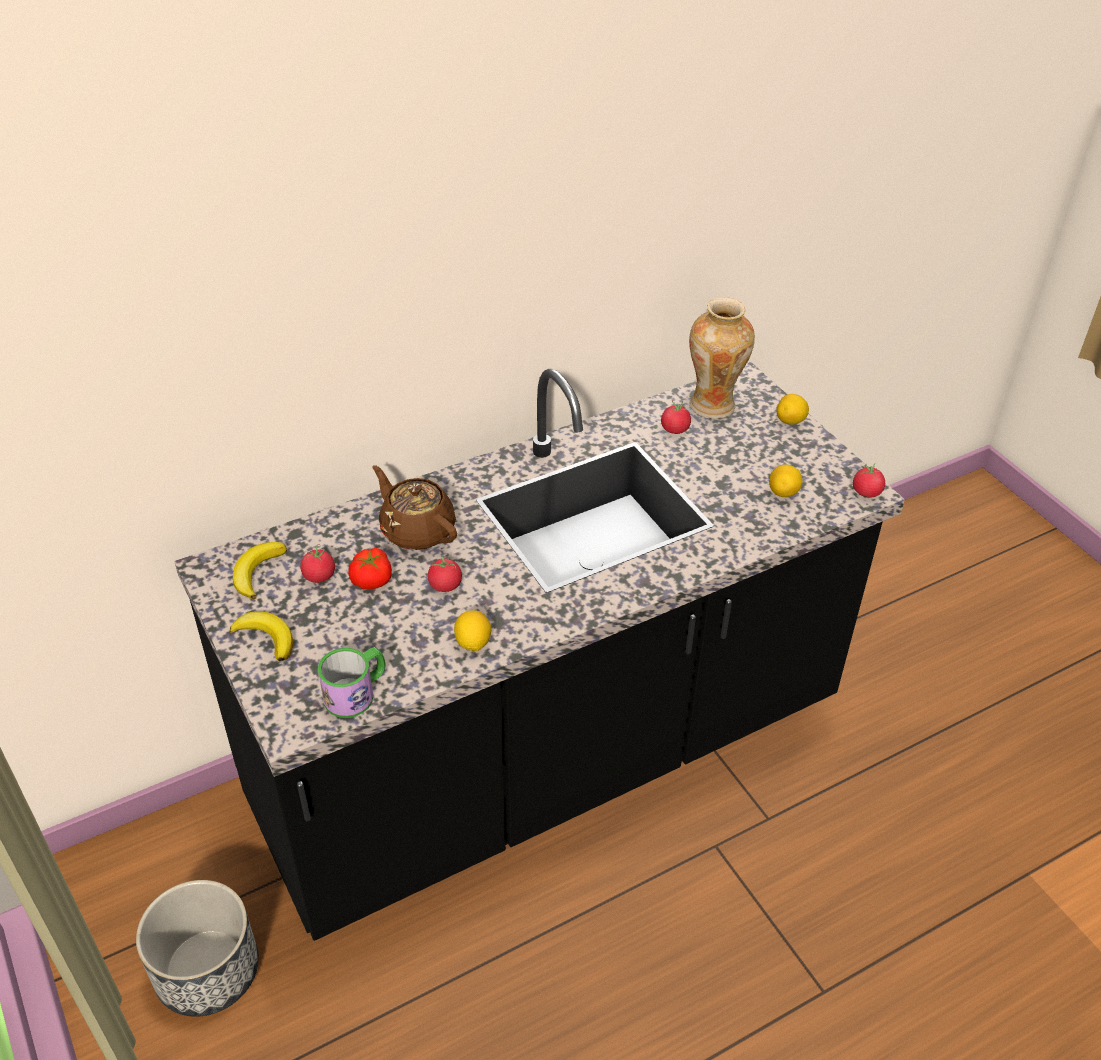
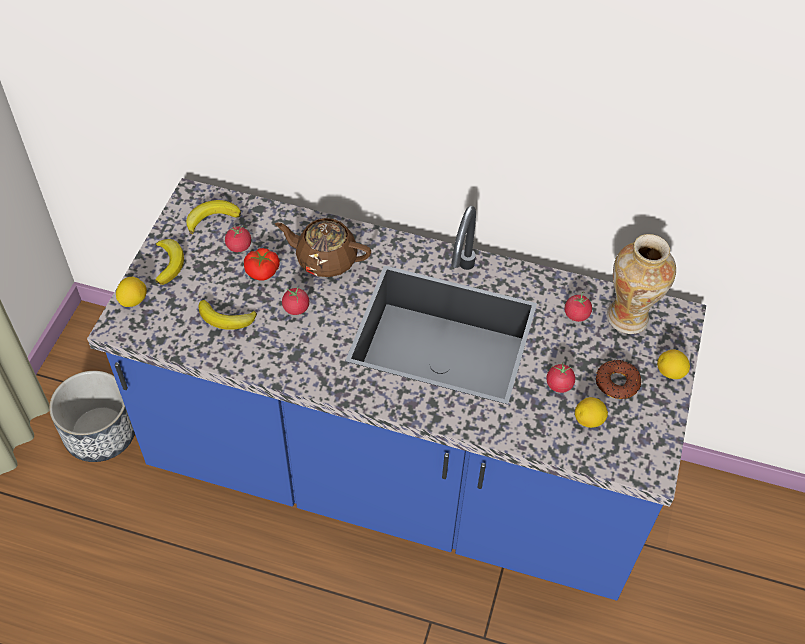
camera: 45 degrees right, 10 degrees up
(356, 693) = (171, 335): mug -> none
(391, 640) = (226, 319): none -> banana
(417, 530) = (325, 259): brown teapot -> brown teapot turned 75 degrees counterclockwise
(473, 643) = (265, 357): lemon -> lemon (133, 300)
(547, 756) = (397, 474): black counter -> blue counter
(766, 454) = (617, 382): none -> donut
(866, 492) = (651, 469): tomato -> tomato (559, 384)

